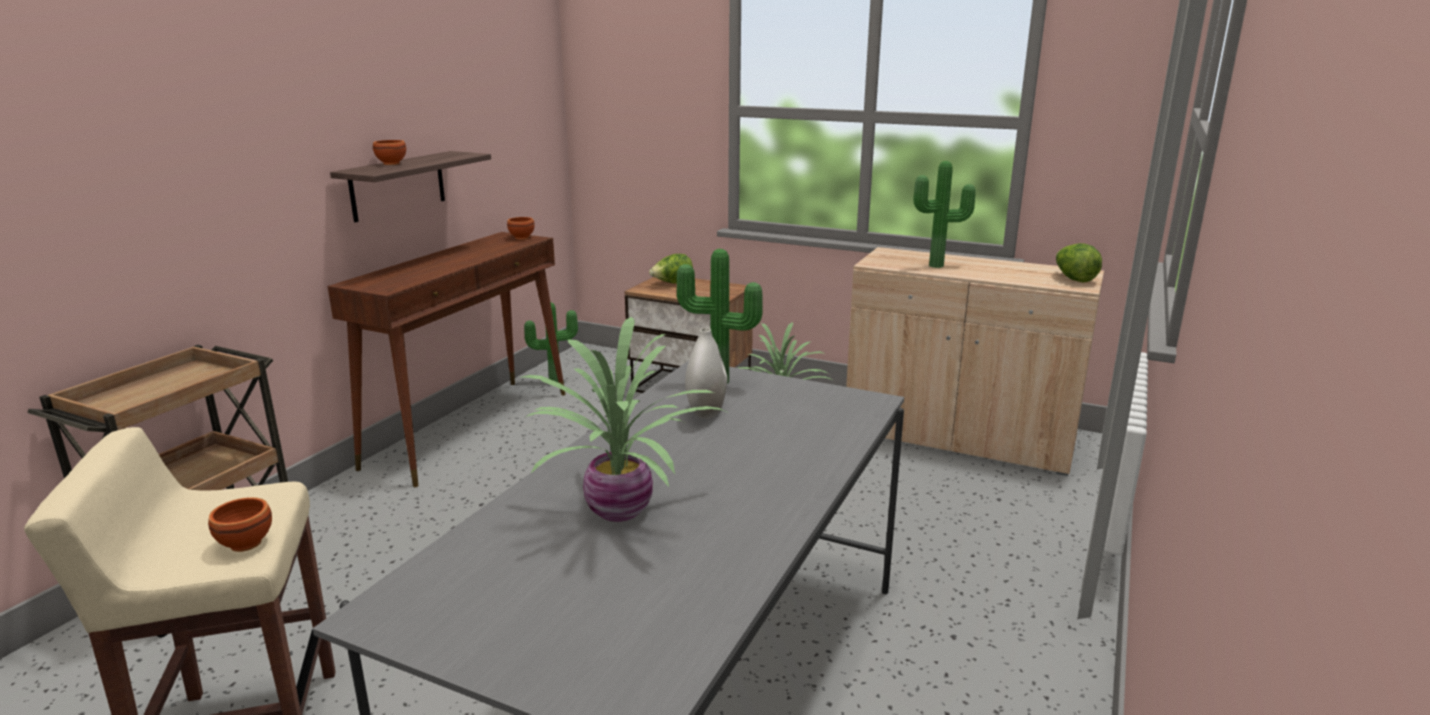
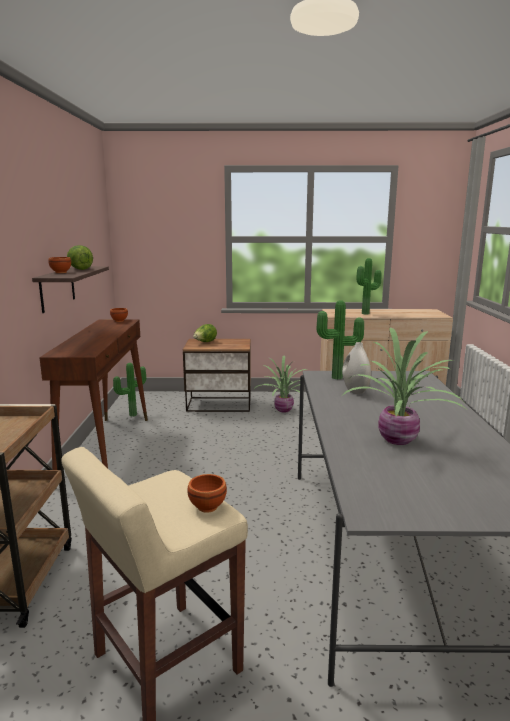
camera: 25 degrees left, 5 degrees down
(1074, 279) = (432, 313): lettuce -> lettuce (80, 269)

